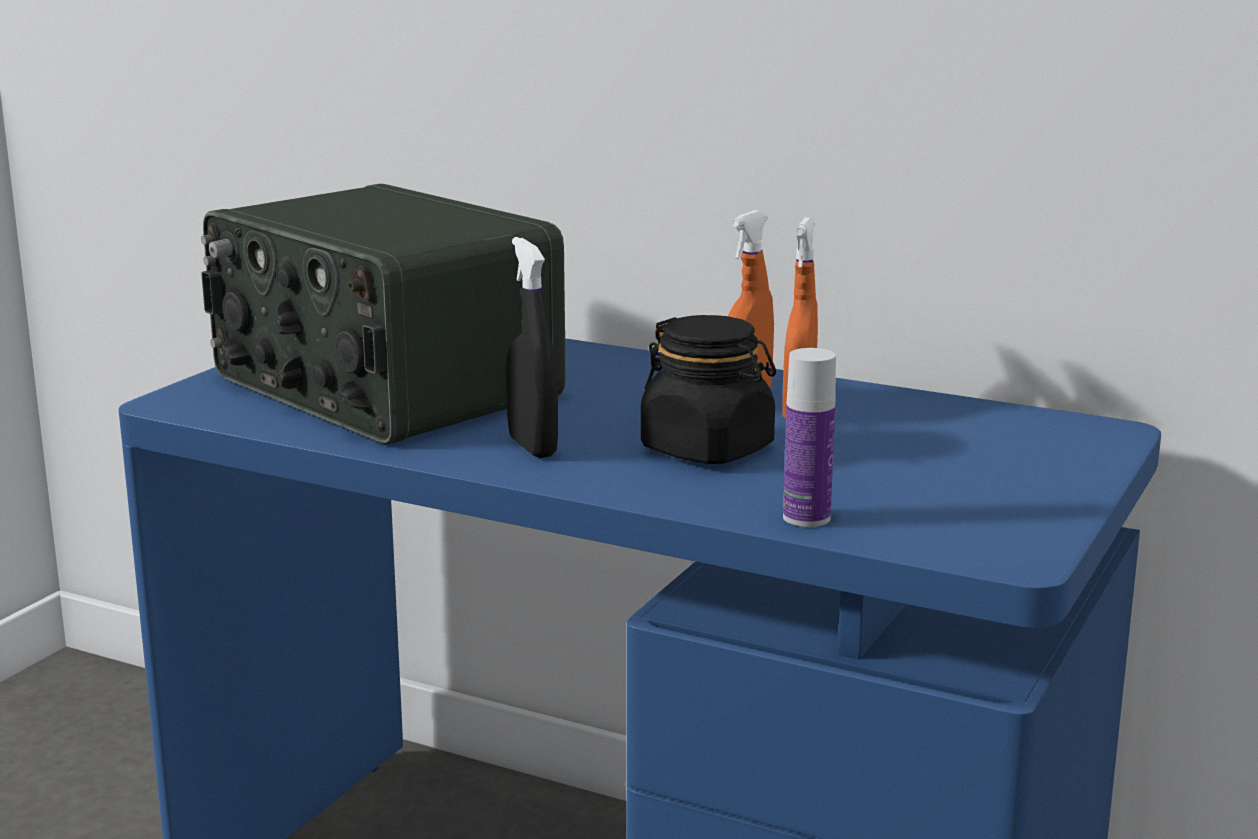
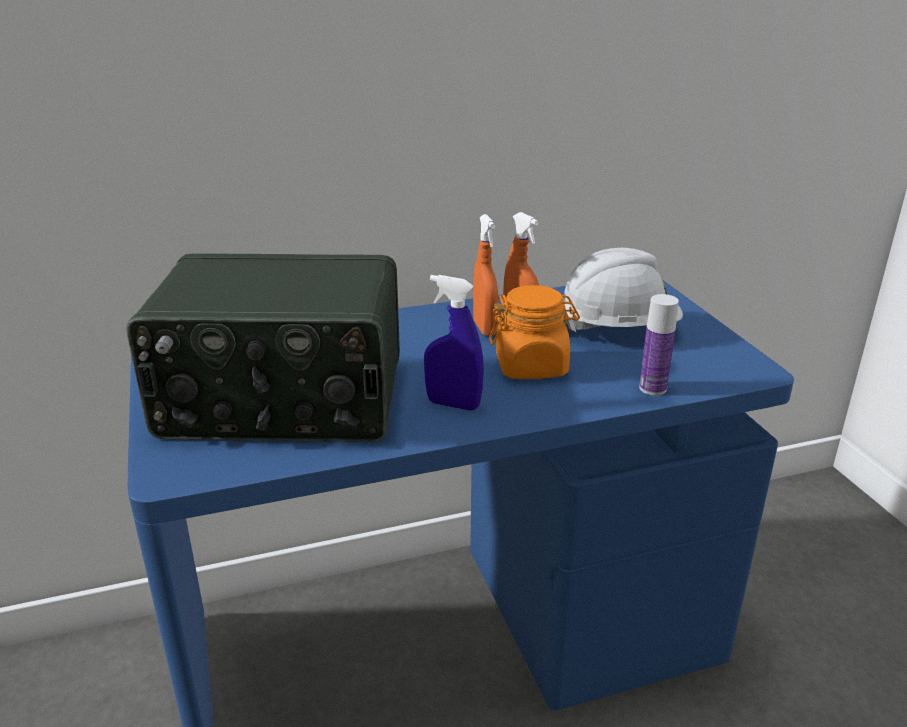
camera: 45 degrees left, 10 degrees up
(532, 447) = (453, 404): black spray bottle -> blue spray bottle
(708, 449) = (531, 366): black jar -> orange jar
(922, 456) = (617, 329): none -> white hard hat

